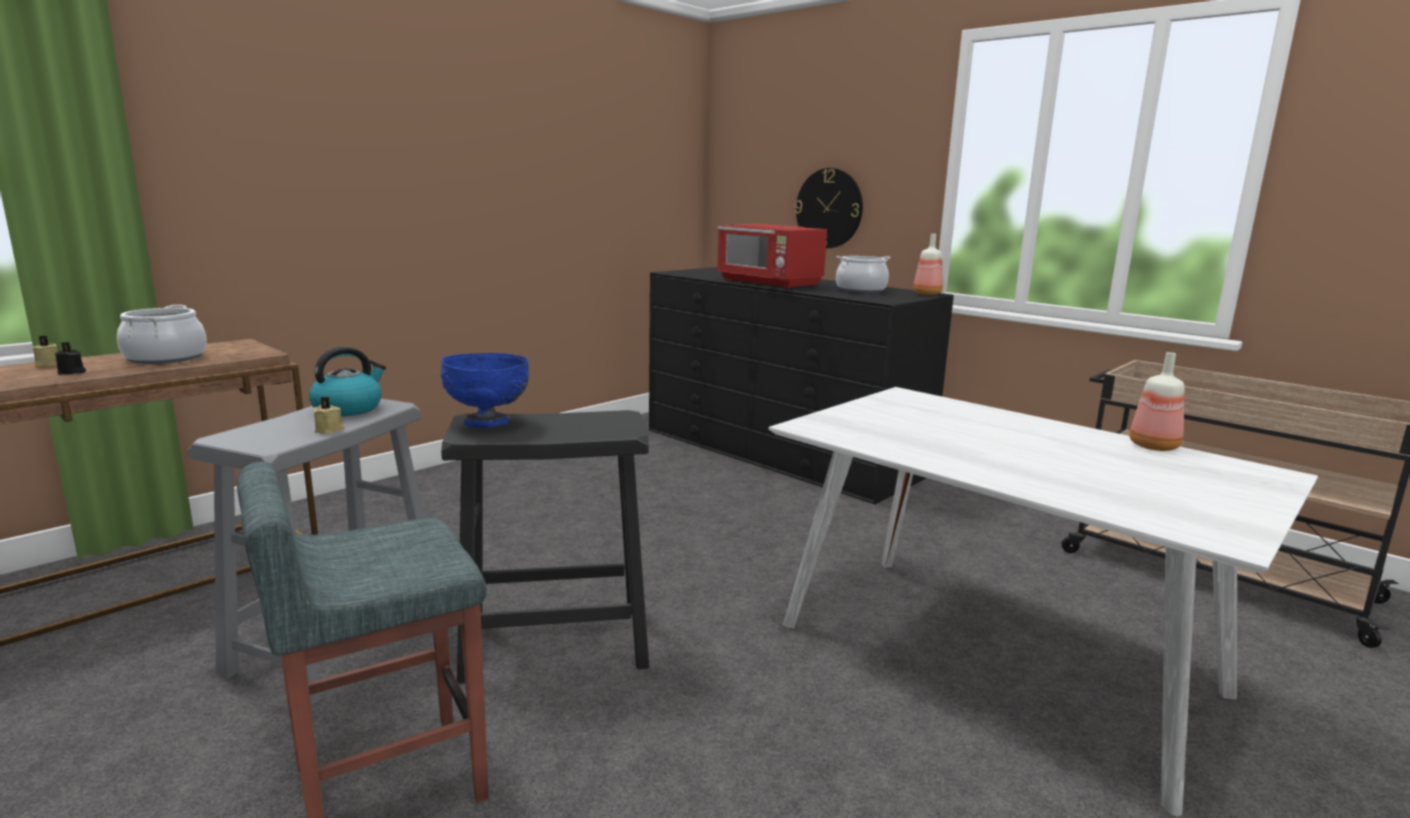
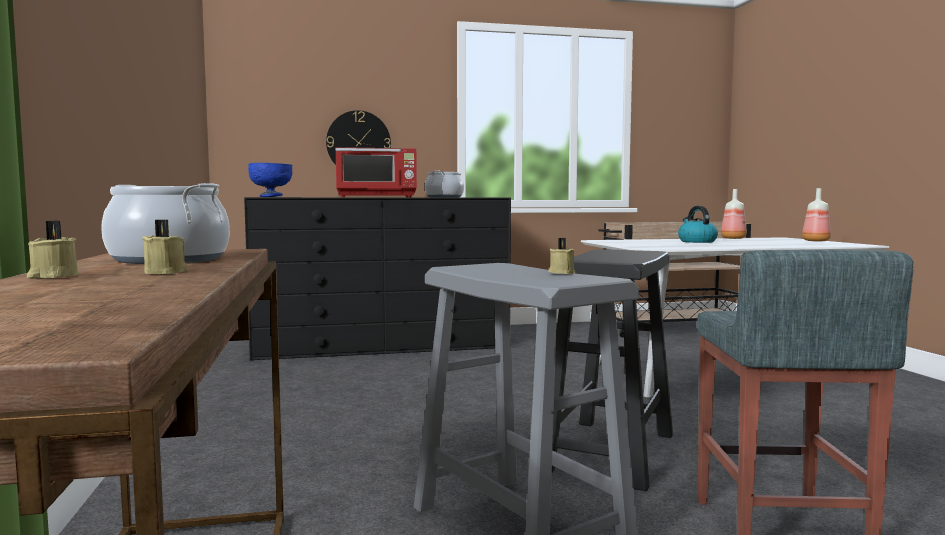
camera: 55 degrees left, 10 degrees down
(72, 372) = (166, 272): black candle -> beige candle
(348, 408) = (492, 268): kettle -> kettle (696, 241)
(488, 423) = (595, 258): blue bowl -> blue bowl (271, 197)
(926, 294) = (479, 197): bottle -> bottle (815, 241)

